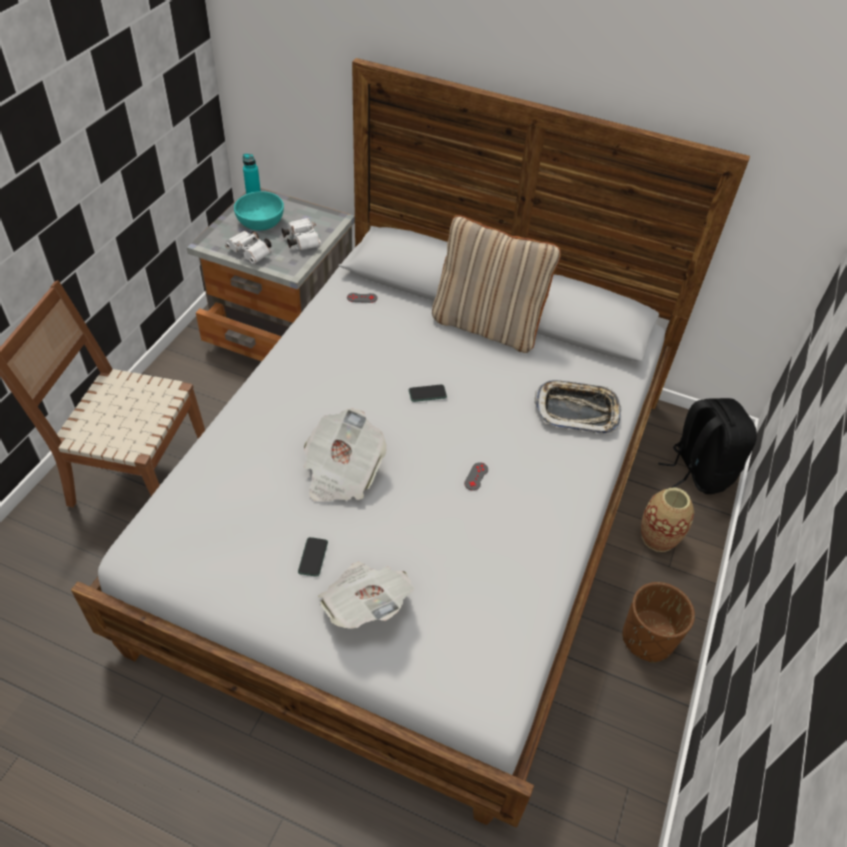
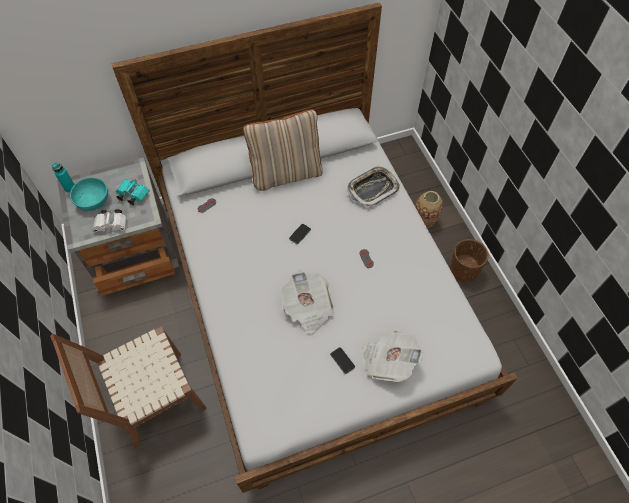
camera: 40 degrees left, 10 degrees up
(301, 240) = (132, 195): white binoculars -> turquoise binoculars
(697, 470) = (410, 173): black backpack -> none

